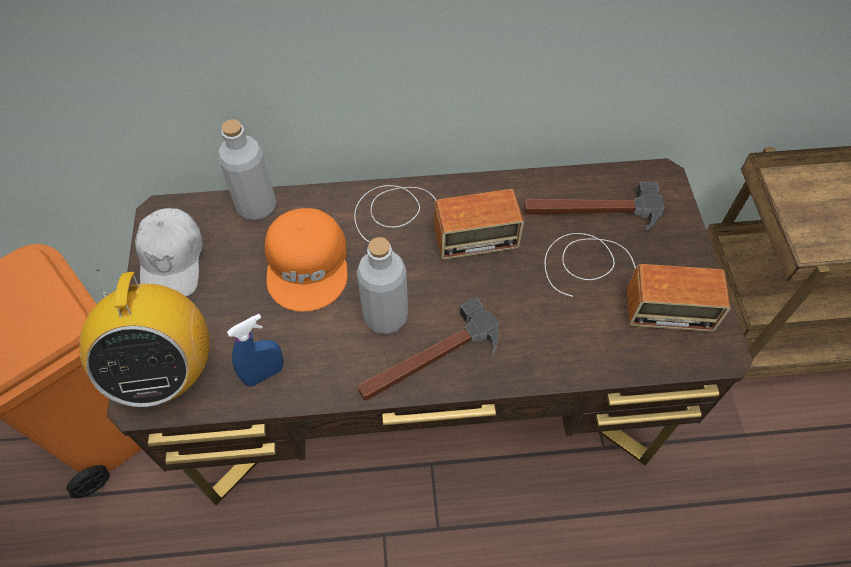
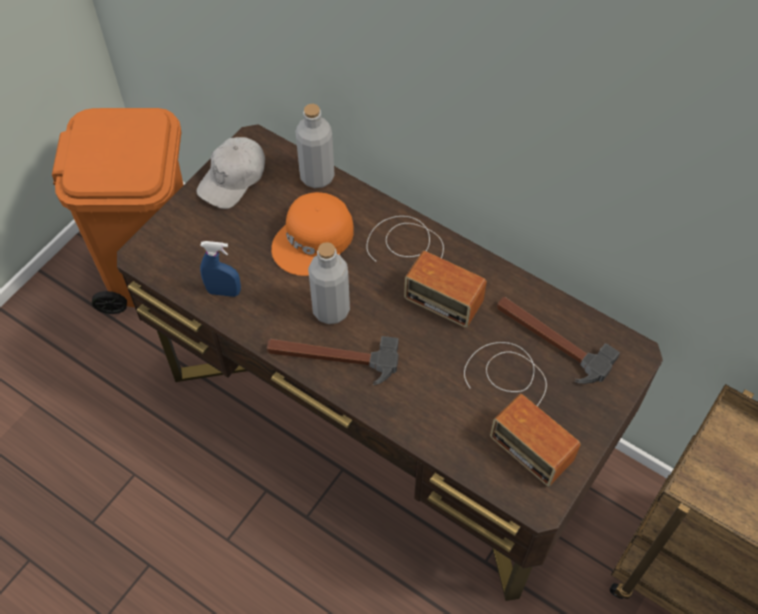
camera: 40 degrees right, 0 degrees up
(165, 371) = (170, 248): radio -> none

